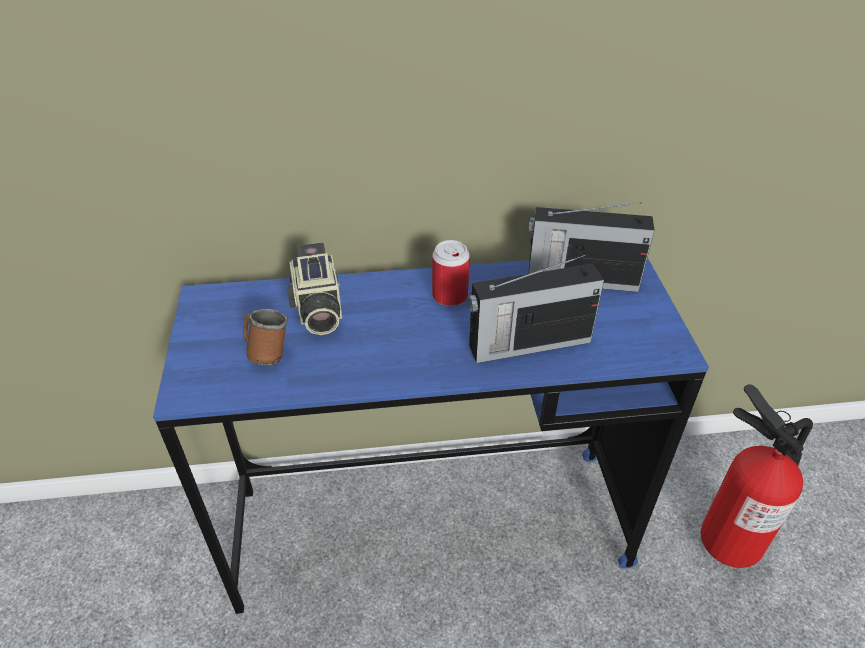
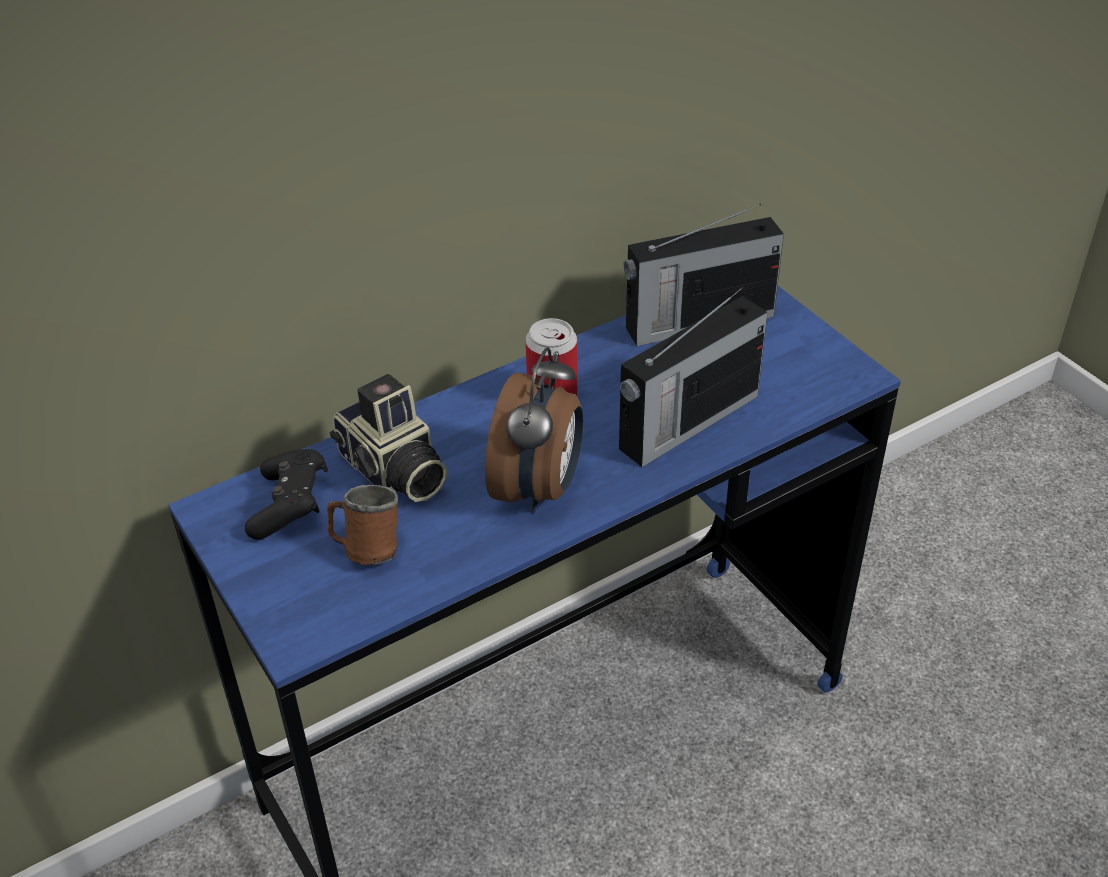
camera: 25 degrees left, 0 degrees up
(244, 310) = (290, 506): none -> black game controller
(399, 353) = (539, 488): none -> alarm clock
(732, 538) = (932, 603): fire extinguisher -> none

